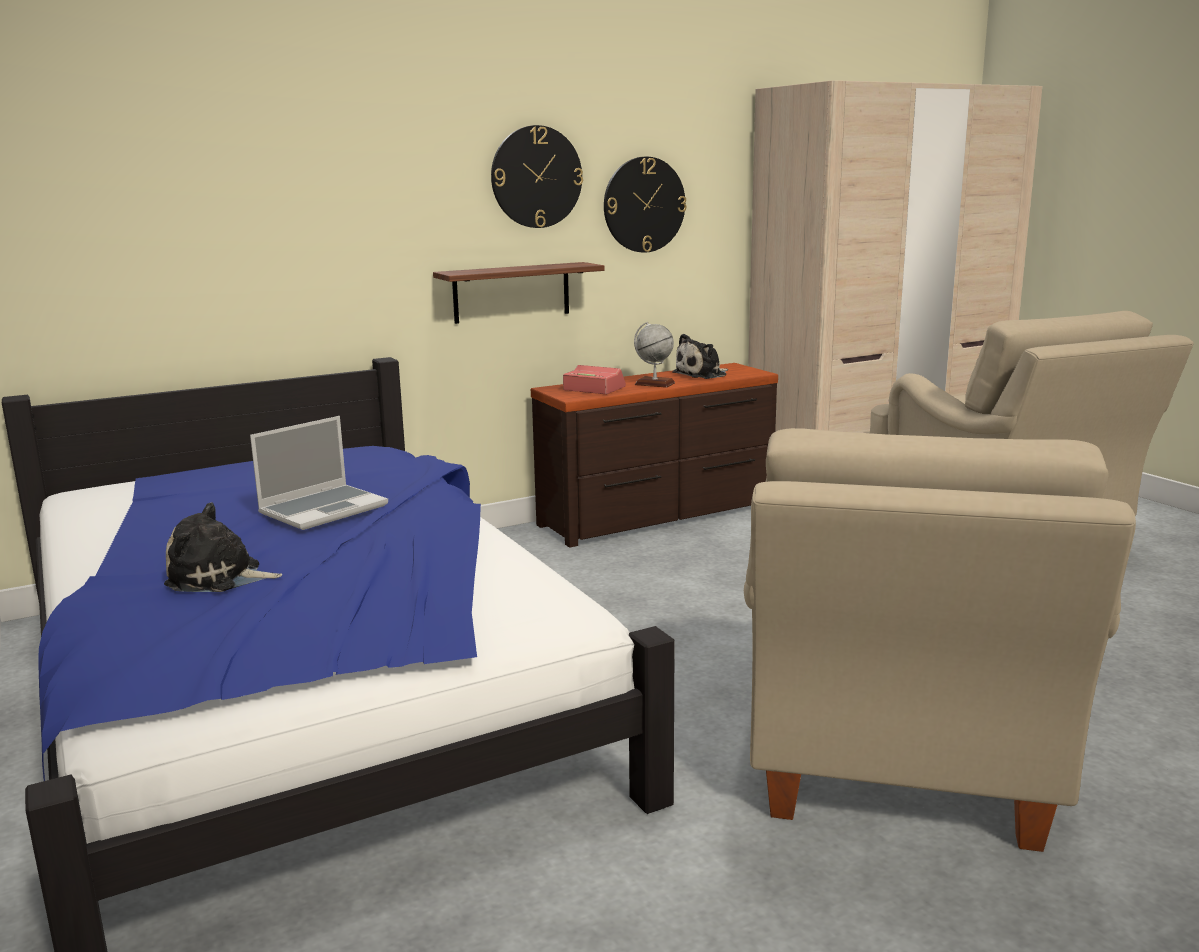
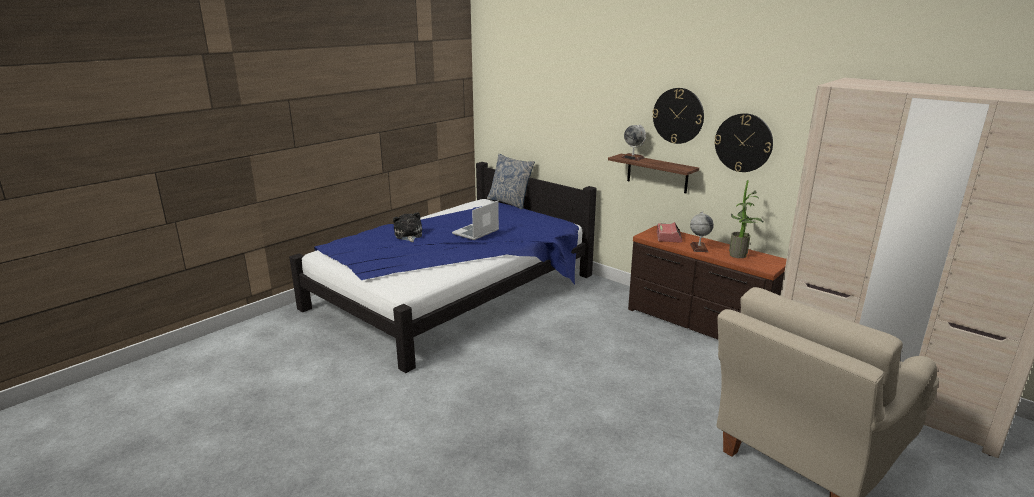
camera: 70 degrees right, 5 degrees up
(157, 471) = (510, 202): none -> pillow
(324, 509) = (476, 232): laptop -> laptop turned 105 degrees clockwise
(477, 270) = (633, 158): none -> globe
(702, 374) = (740, 256): plush toy -> potted plant
(898, 762) = (455, 423): beige armchair -> none

